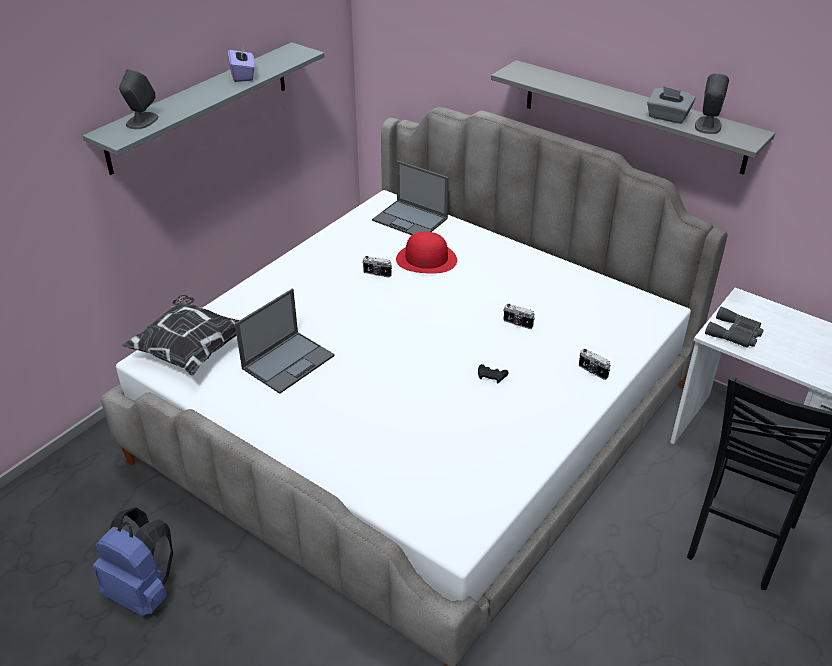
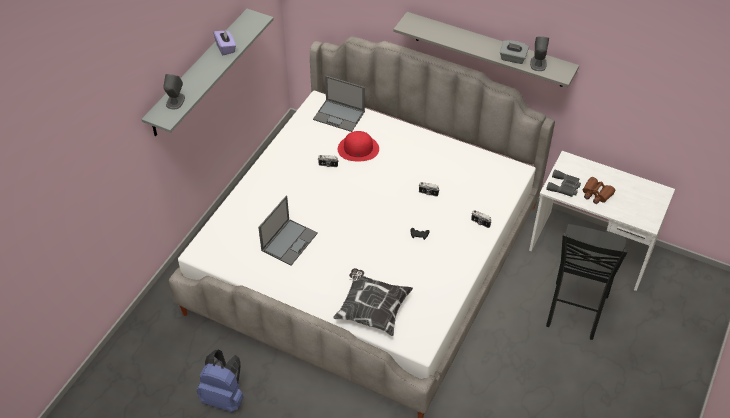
camera: 10 degrees left, 10 degrees up
(190, 350) = (223, 241): pillow -> pillow (372, 310)
(788, 349) = (596, 194): none -> brown binoculars

